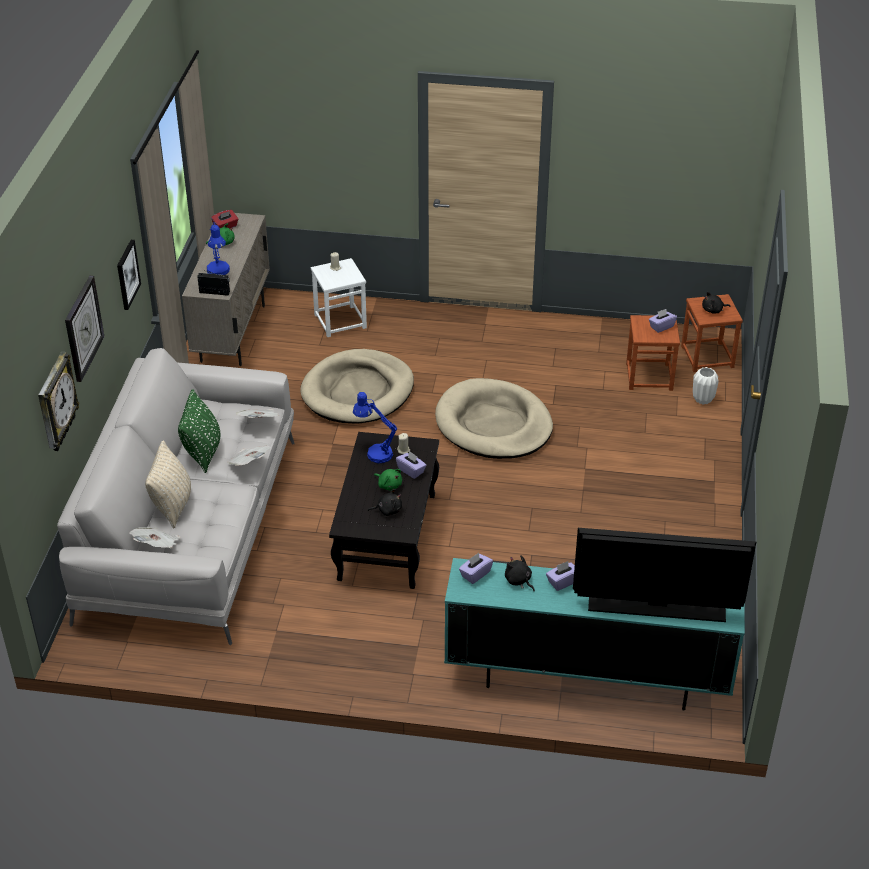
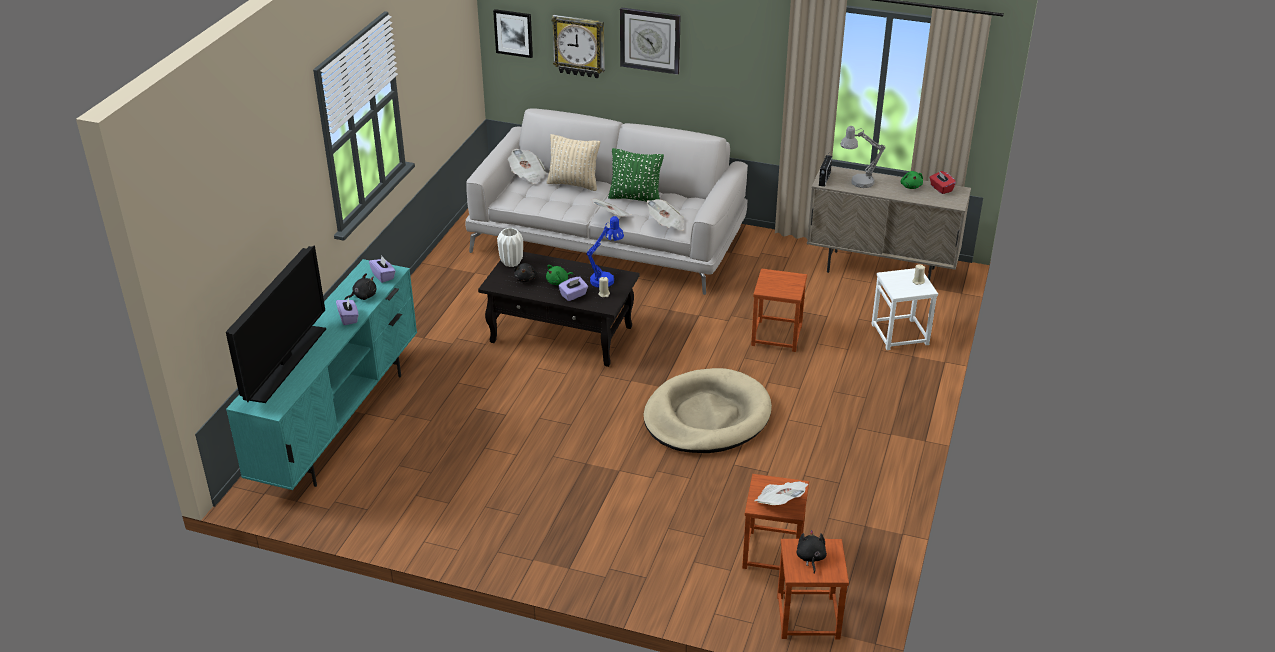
camera: 100 degrees right, 5 degrees down
(127, 274) = (757, 78): picture -> picture (513, 33)
(219, 273) = (857, 182): blue table lamp -> grey table lamp
(358, 391) = (777, 336): beige dog bed -> brown stool
(661, 327) = (780, 502): purple tissue box -> newspaper
(702, 400) = (719, 592): white vase -> white vase (511, 262)

